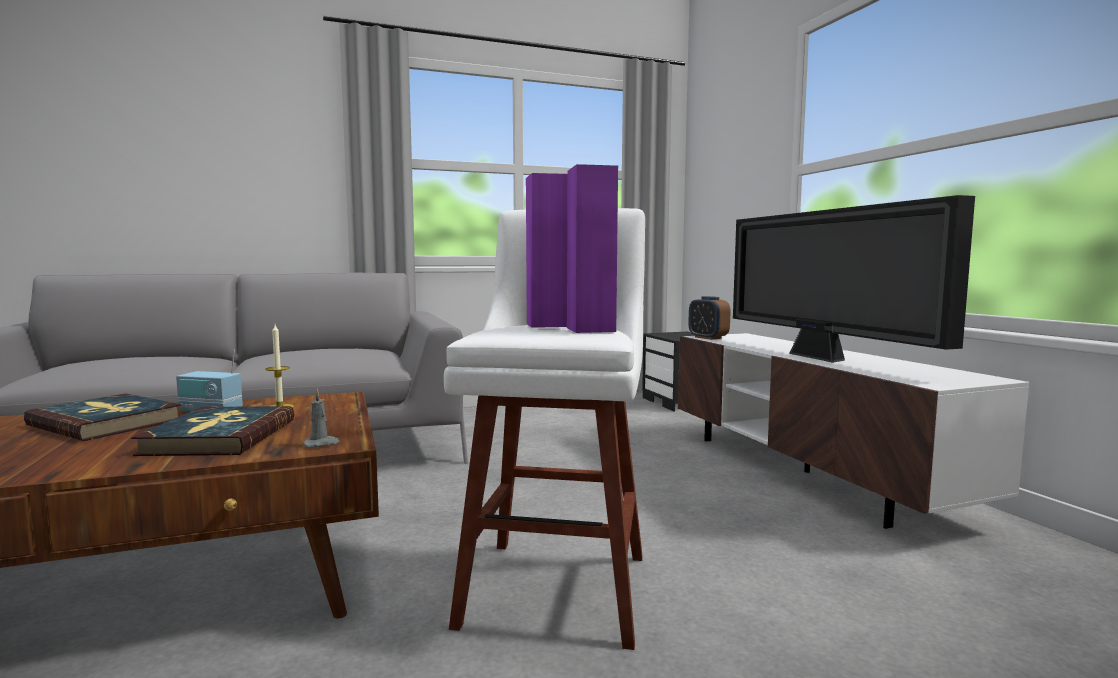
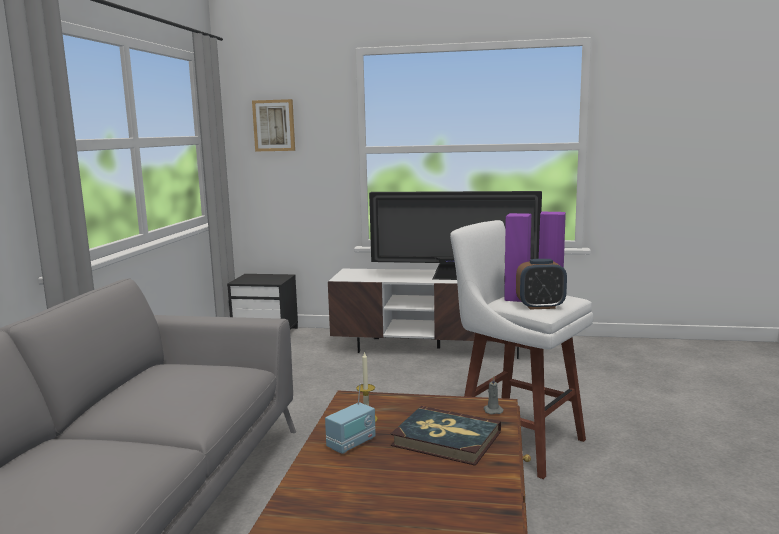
camera: 60 degrees left, 5 degrees up
(107, 422) = (347, 484): book -> none
(708, 338) = (348, 278): alarm clock -> alarm clock (540, 306)
(722, 154) = (274, 125): none -> picture

